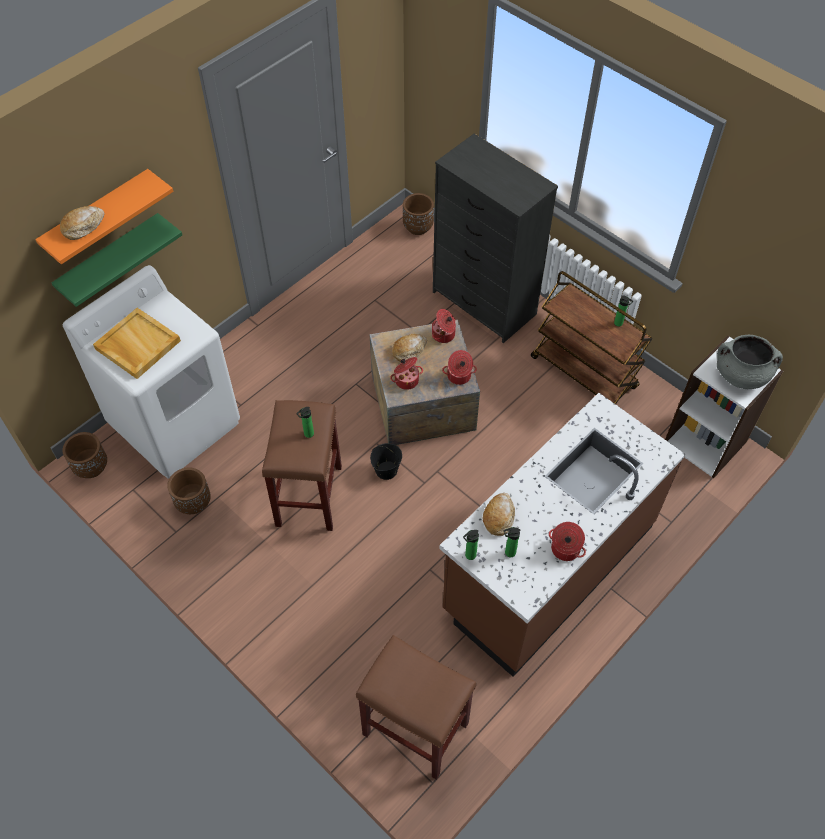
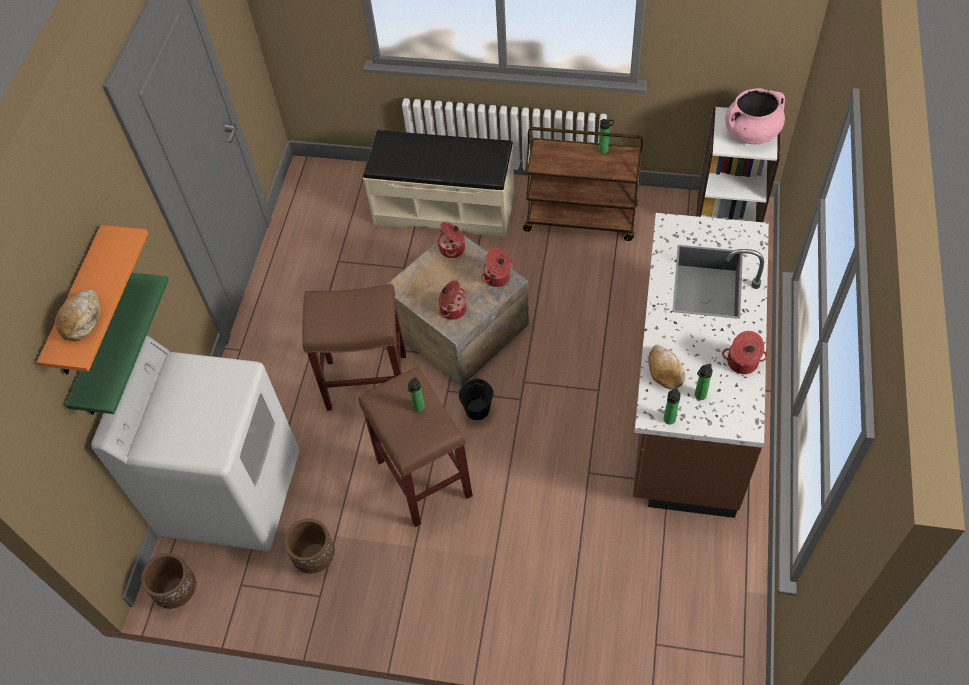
camera: 30 degrees left, 0 degrees up
(137, 345) = (186, 422): beige tray -> none
(409, 350) = (432, 281): bread -> none
(414, 728) = (690, 621): brown stool -> brown stool (365, 382)
(418, 227) = (325, 172): brown planter -> none
(484, 303) = (444, 207): black dresser -> beige bench
(741, 375) = (751, 133): grey cooking pot -> pink cooking pot

